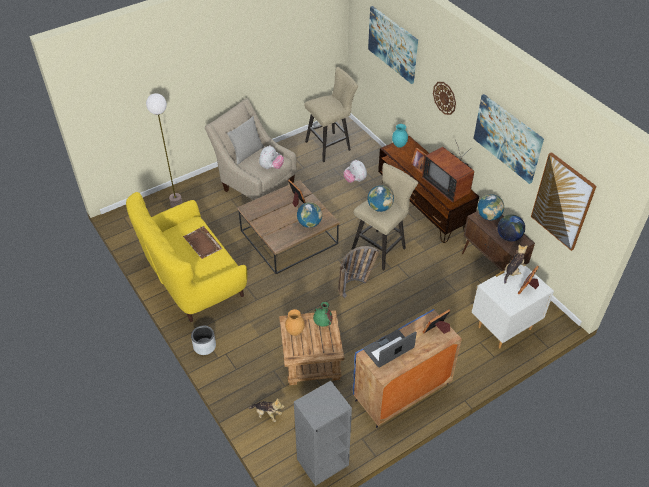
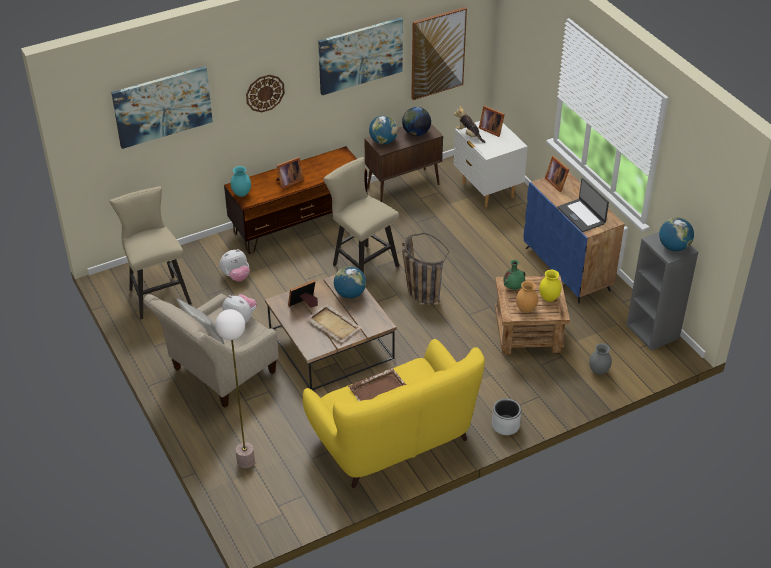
camera: 85 degrees left, 5 degrees down
(267, 414) = (598, 371): plush toy -> grey vase
(275, 217) = (333, 324): none -> beige tray
(311, 348) = (549, 298): none -> yellow vase
(379, 207) = (366, 210): globe -> globe (673, 247)
(447, 186) = (324, 165): television -> none

